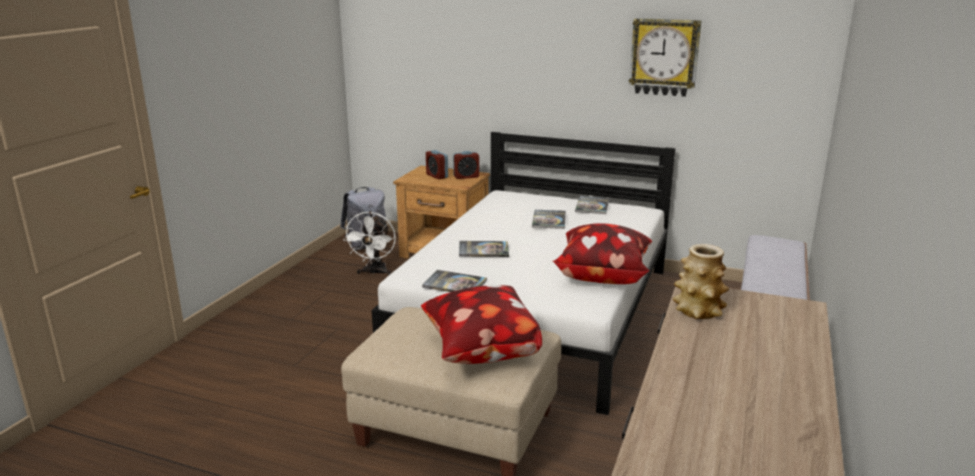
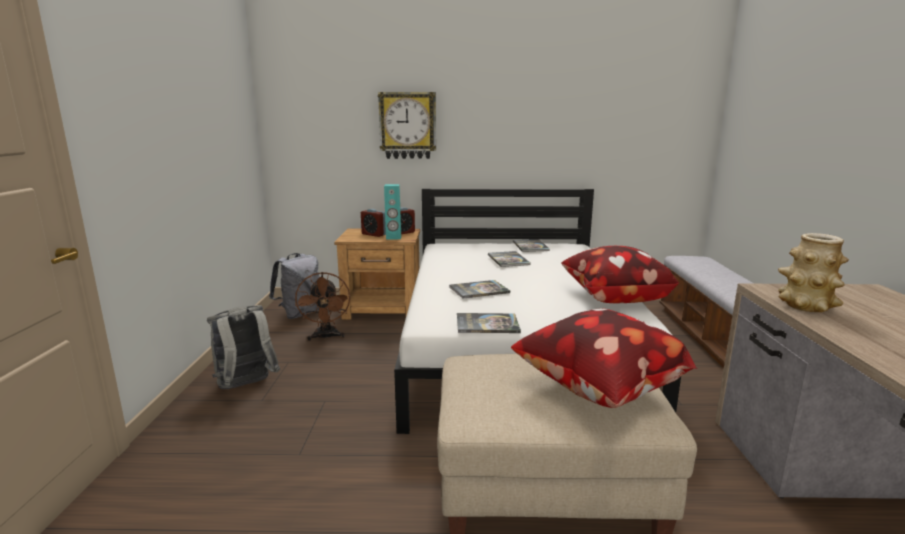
camera: 20 degrees left, 5 degrees down
(285, 306) = (246, 386): none -> grey backpack
(374, 272) = (326, 337): white fan -> brown fan
(451, 182) = (393, 237): none -> turquoise speaker
(664, 57) = (580, 109): wall clock -> wall clock (408, 125)

